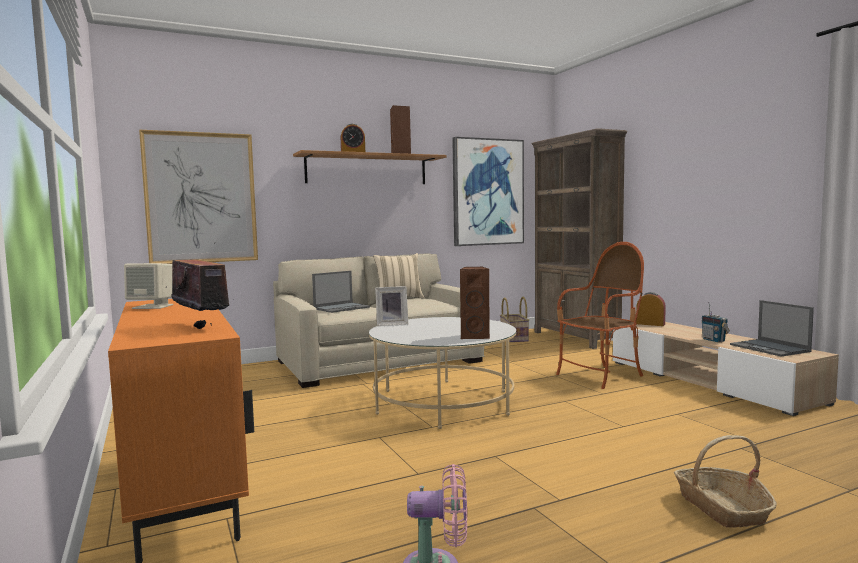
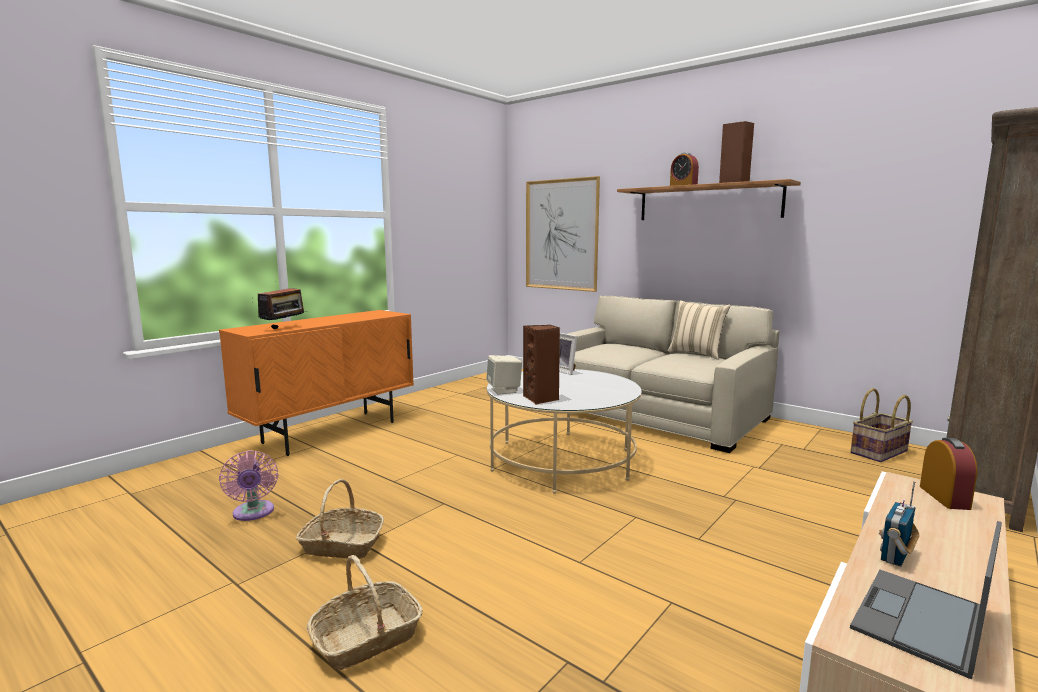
camera: 65 degrees right, 5 degrees up
(153, 306) = (357, 314): beige speaker -> beige speaker (504, 390)
(342, 308) = (612, 348): laptop -> none
(487, 192) = (896, 227): picture -> none
(559, 510) = (342, 545): none -> basket
(600, 376) = (779, 530): armchair -> none

